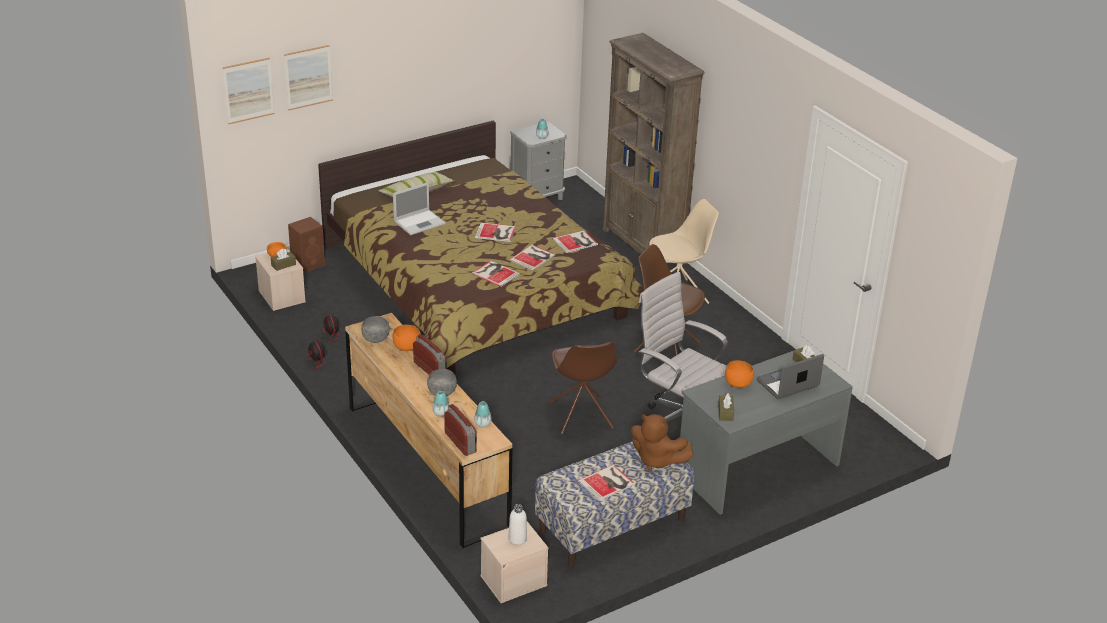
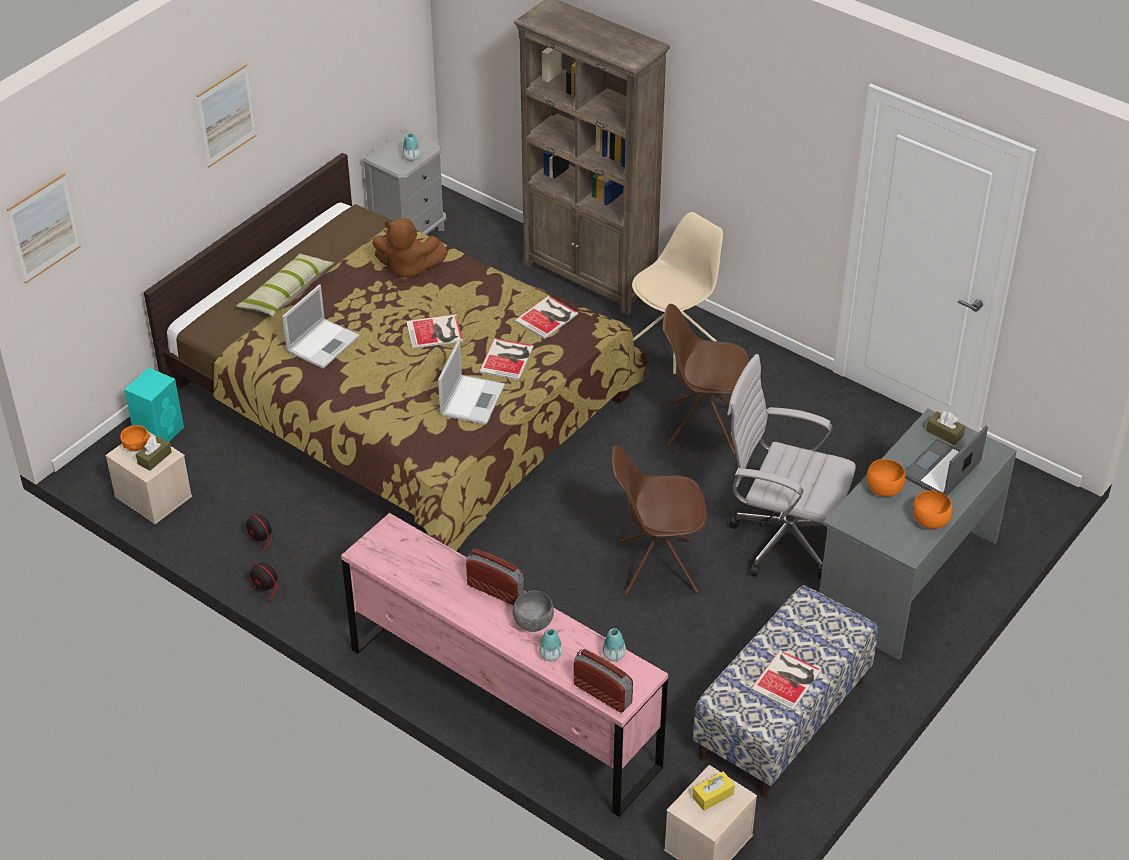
camera: 20 degrees left, 10 degrees up
(308, 77) = (115, 181): picture -> picture (226, 115)
(308, 264) = (160, 432): brown speaker -> turquoise speaker
(376, 339) = (396, 563): grey bowl -> none
(406, 347) = (443, 564): orange bowl -> orange bowl (929, 521)
(427, 465) = (503, 707): brown dresser -> pink dresser
(495, 273) = (472, 399): book -> laptop
(517, 539) = (713, 795): white bottle -> yellow tissue box
(581, 416) = (656, 567): brown chair -> brown chair turned 120 degrees clockwise
(656, 460) = (826, 625): brown plush toy -> brown plush toy (408, 268)
(725, 412) = (893, 538): brown tissue box -> none

